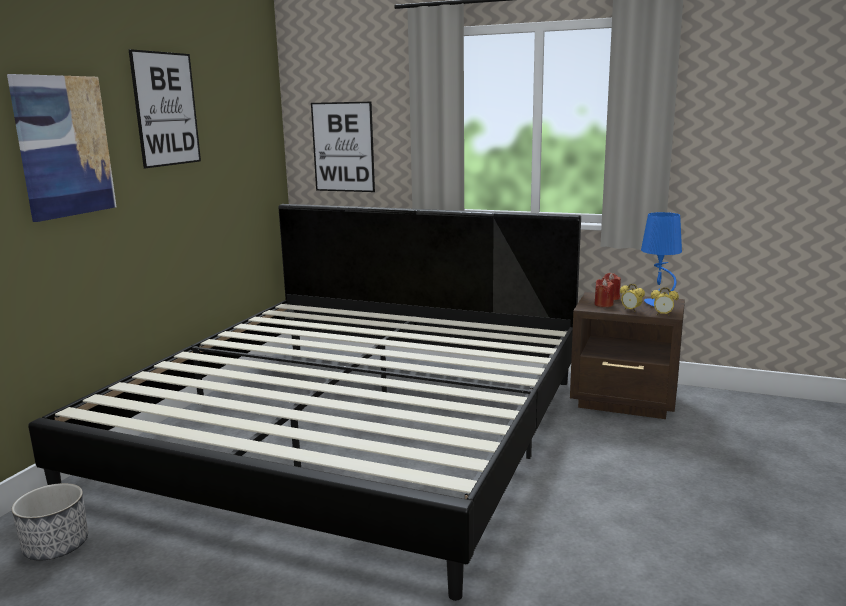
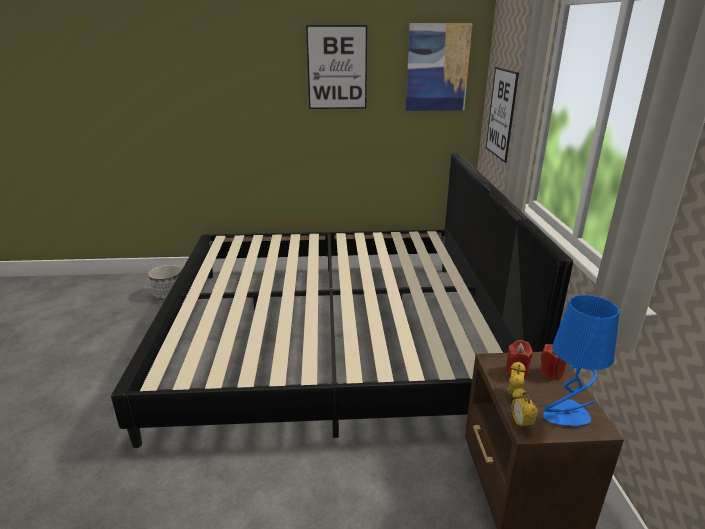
camera: 65 degrees right, 10 degrees up
(64, 146) = (246, 90): picture -> picture (437, 68)

